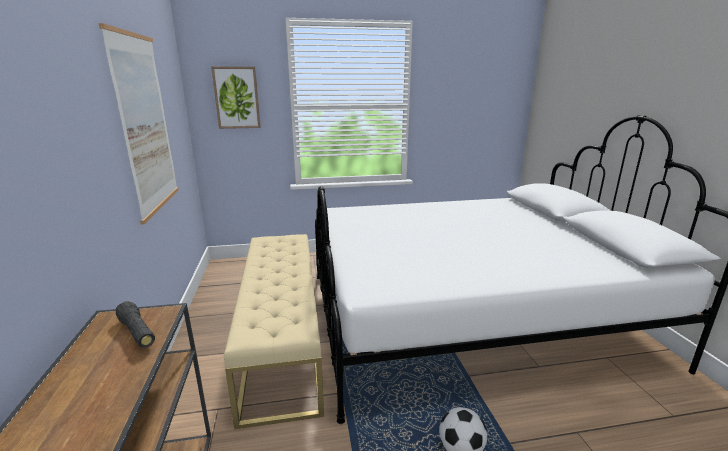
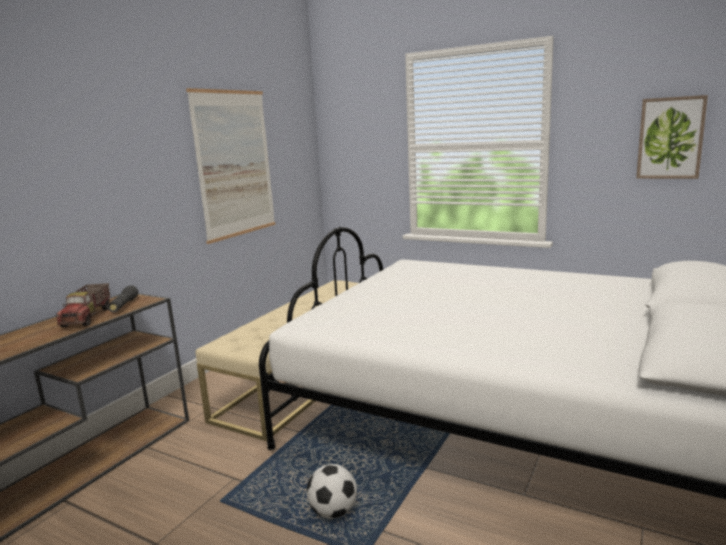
camera: 40 degrees right, 5 degrees down
(110, 368) = (88, 317): none -> toy truck
(237, 98) = (359, 139): picture -> picture (670, 138)

